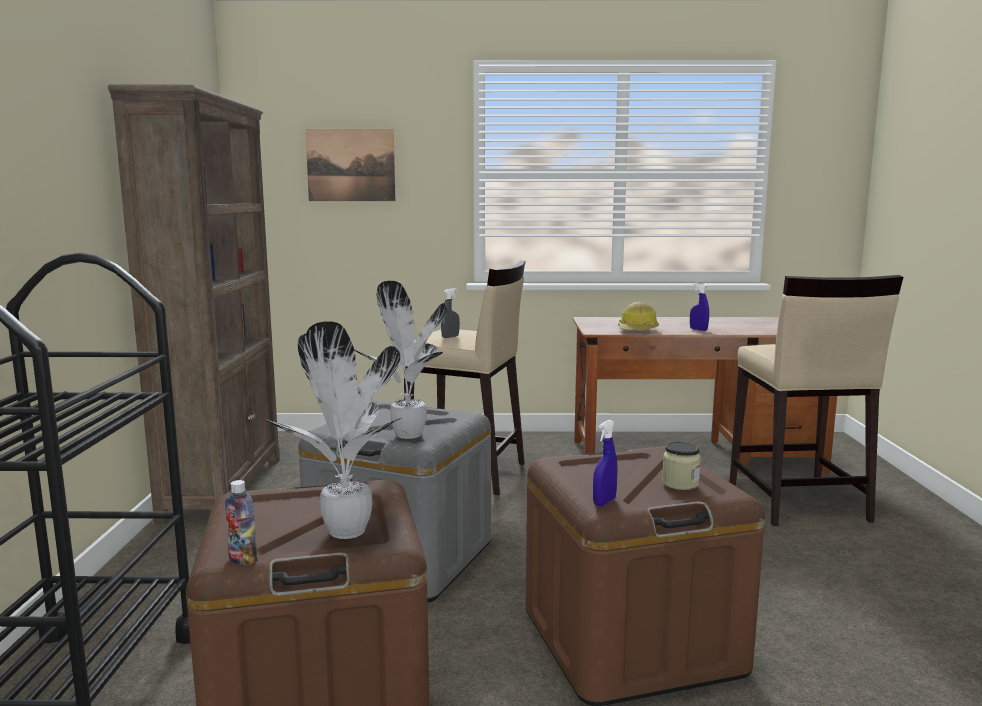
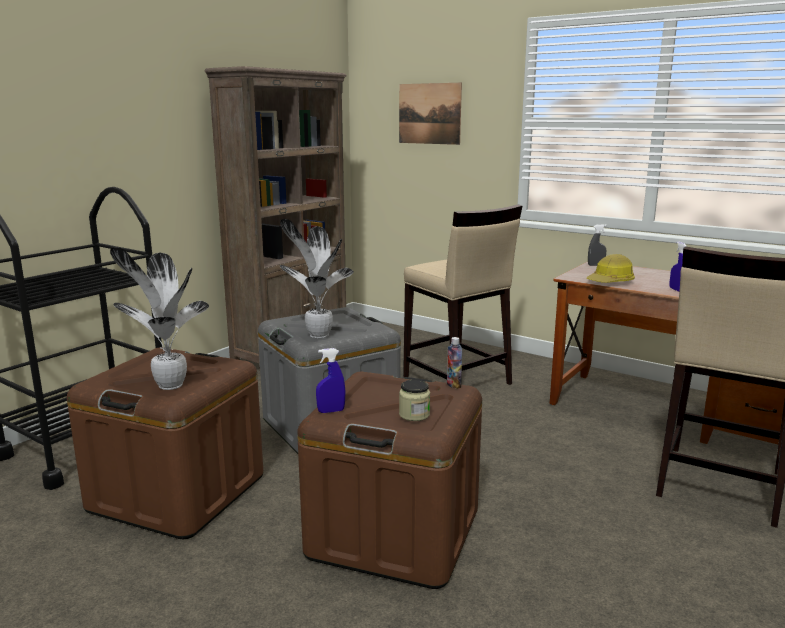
camera: 35 degrees right, 5 degrees up
(243, 559) = (97, 385): bottle -> bottle (453, 385)
(450, 337) = (443, 265): grey spray bottle -> grey spray bottle (596, 265)

